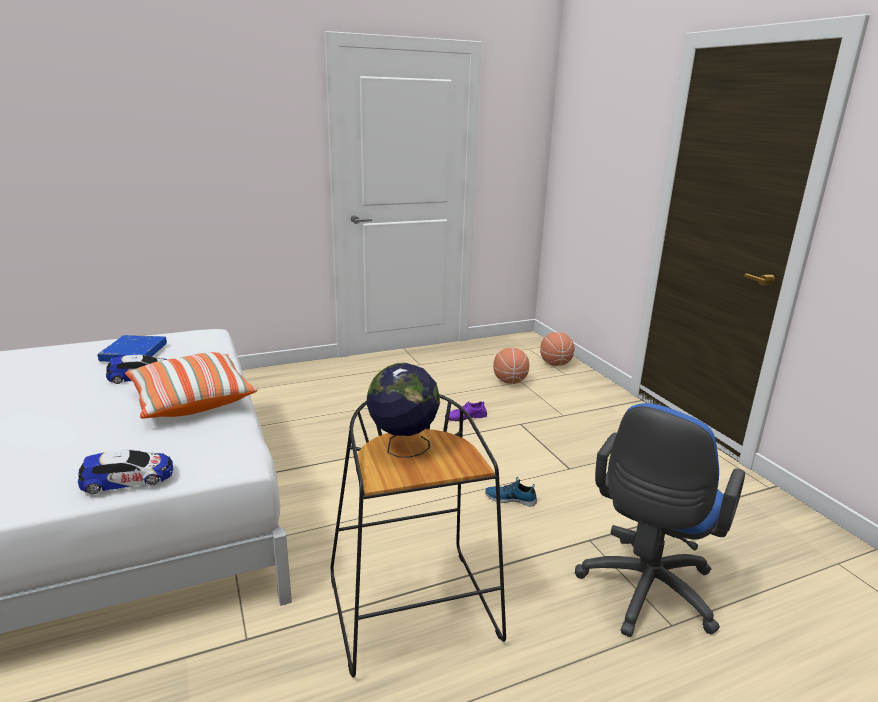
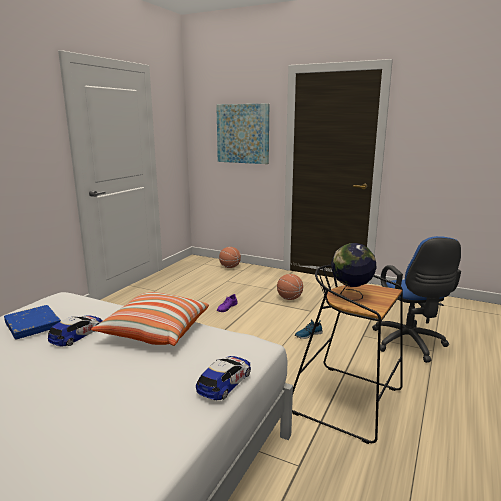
camera: 40 degrees left, 5 degrees down
(510, 381) = (221, 282): basketball -> basketball (289, 298)
(611, 154) = (243, 133): none -> picture

